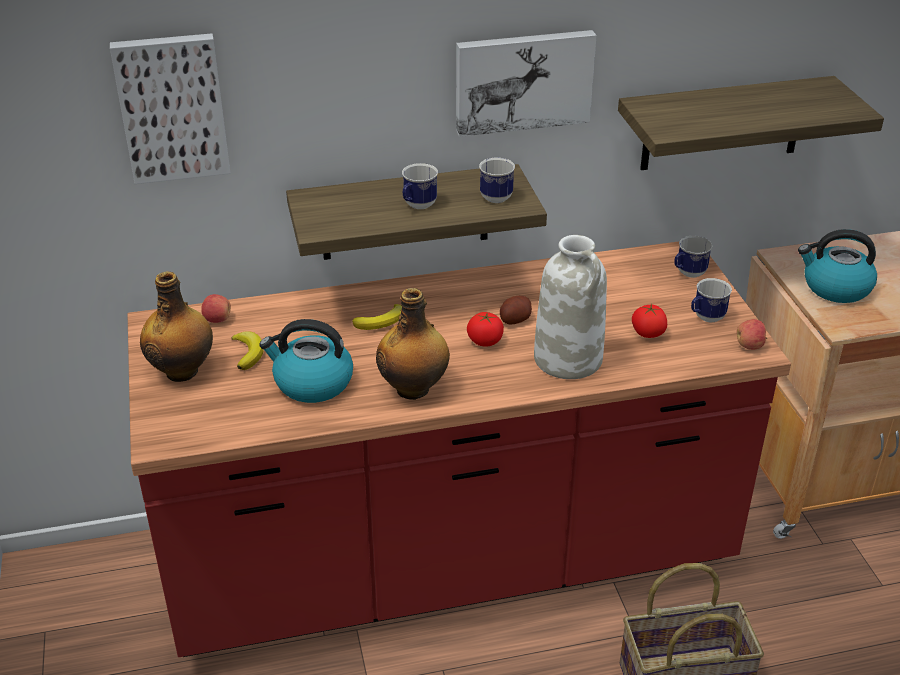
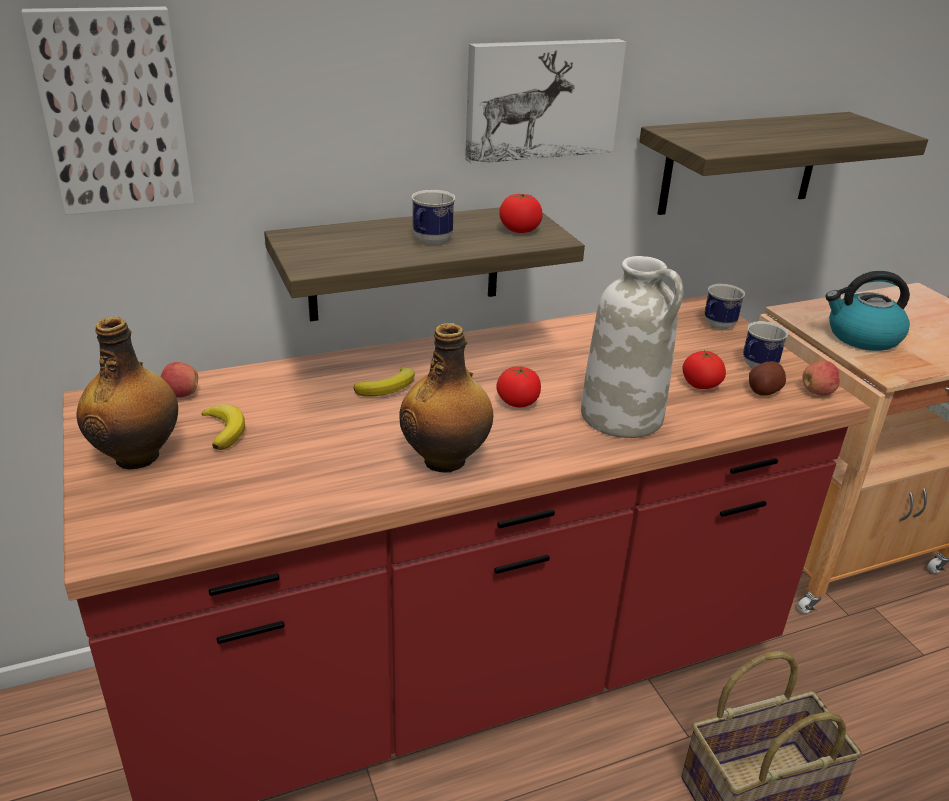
camera: 10 degrees left, 5 degrees down
(312, 383) = (313, 460): kettle -> none
(496, 195) = (519, 230): mug -> tomato
(515, 319) = (545, 378): potato -> potato (763, 390)

